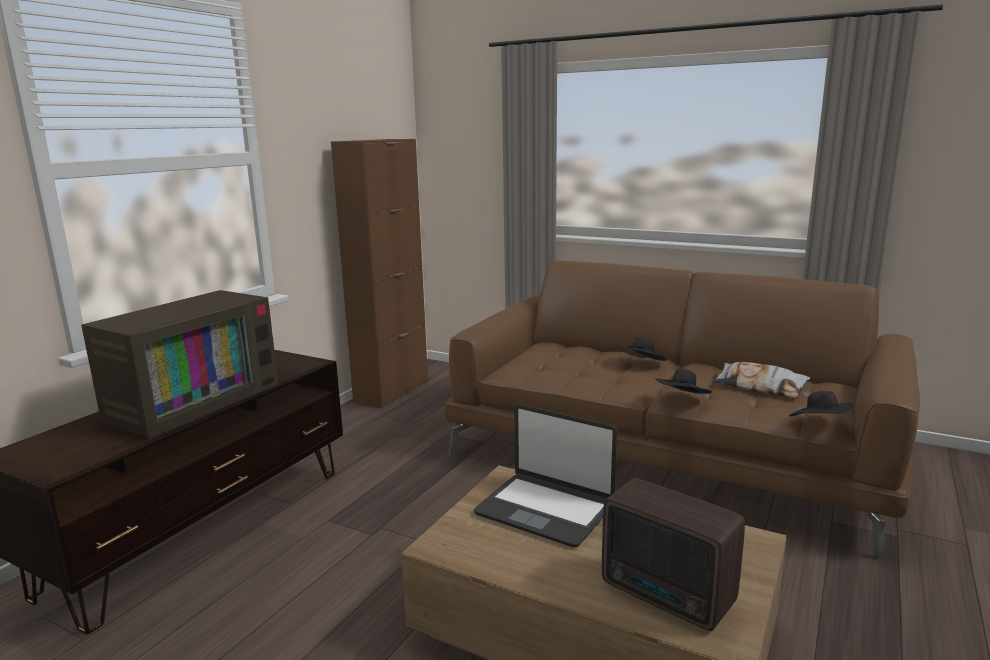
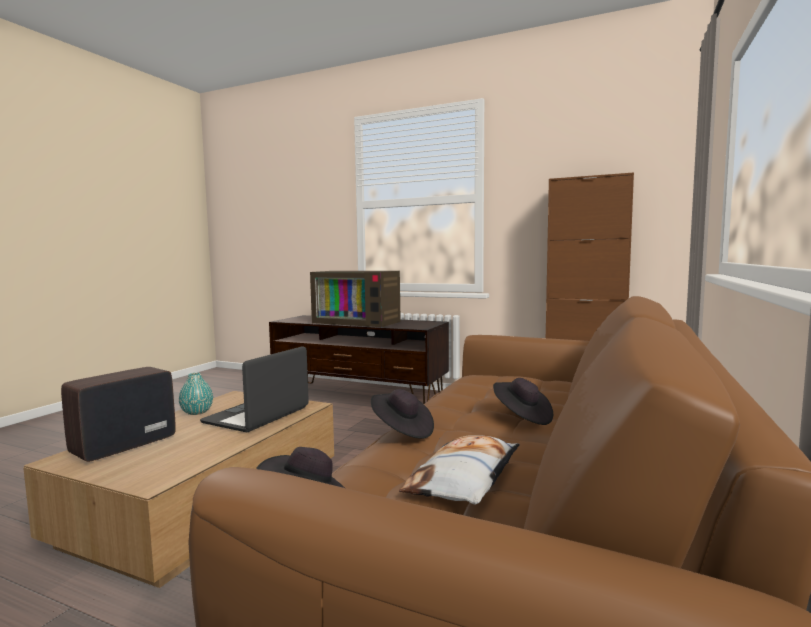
camera: 85 degrees right, 10 degrees down
(522, 565) = (197, 412): none -> turquoise vase

